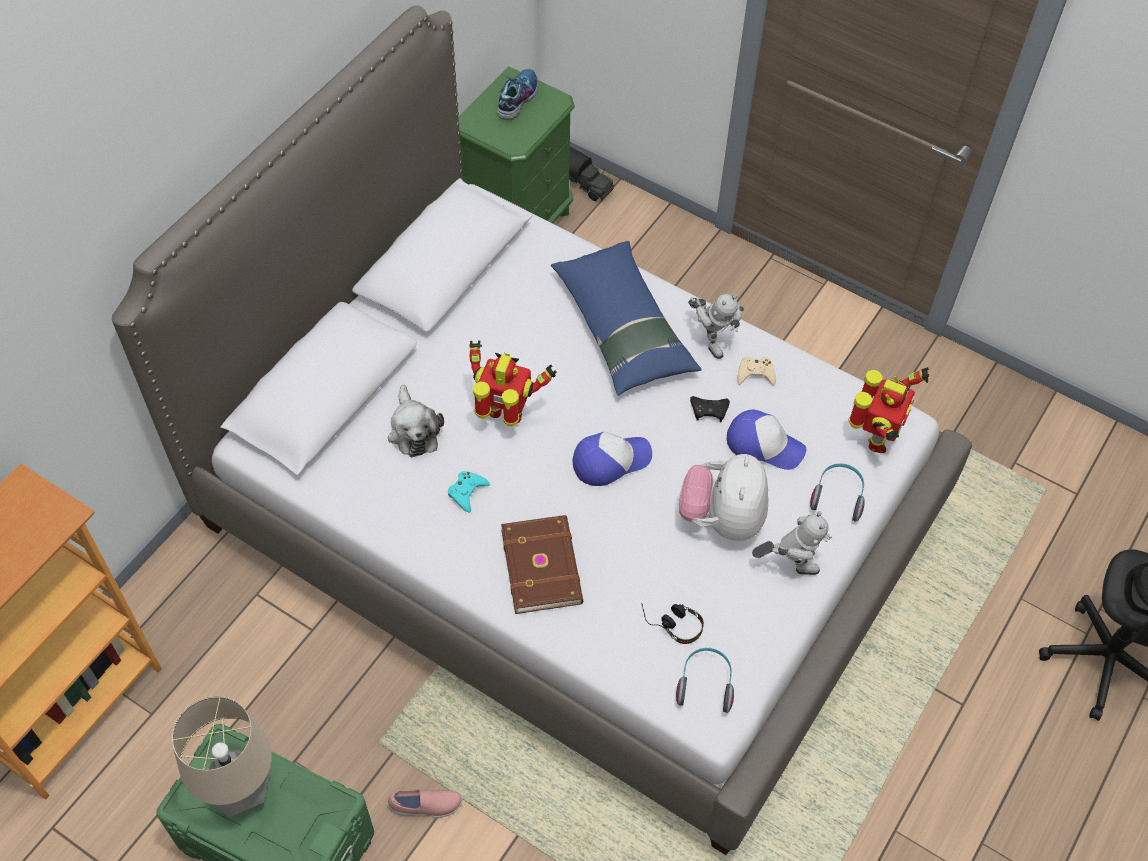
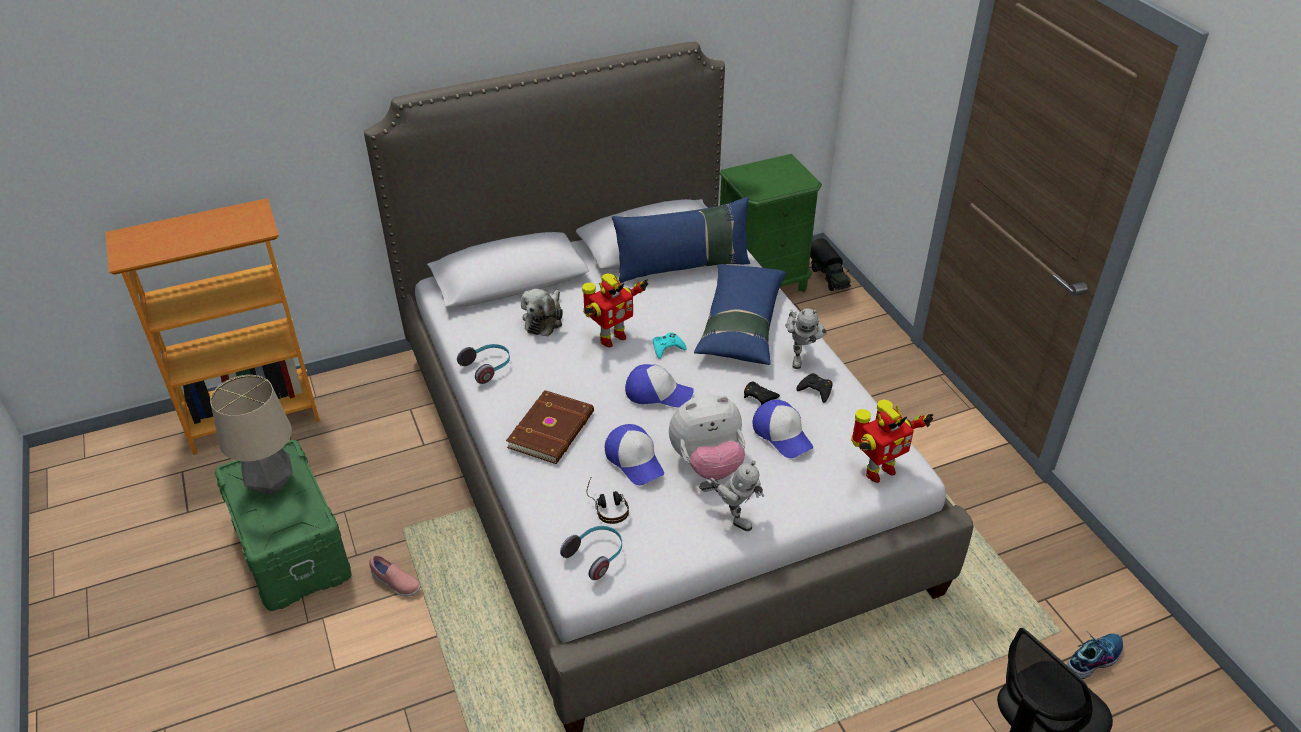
camera: 35 degrees right, 15 degrees down
(467, 492) = (544, 367): turquoise game controller -> turquoise game controller (667, 348)
(504, 281) = (682, 267): none -> blue pillow
(506, 417) = (610, 338): toy robot -> toy robot turned 90 degrees clockwise
(517, 99) = (780, 171): shoe -> shoe (1093, 659)
(655, 555) = (635, 460): none -> cap
(722, 518) = (707, 464): plush toy -> plush toy turned 150 degrees counterclockwise
(755, 374) = (816, 390): beige game controller -> black game controller
(838, 496) = (811, 492): headphones -> headphones (487, 367)

